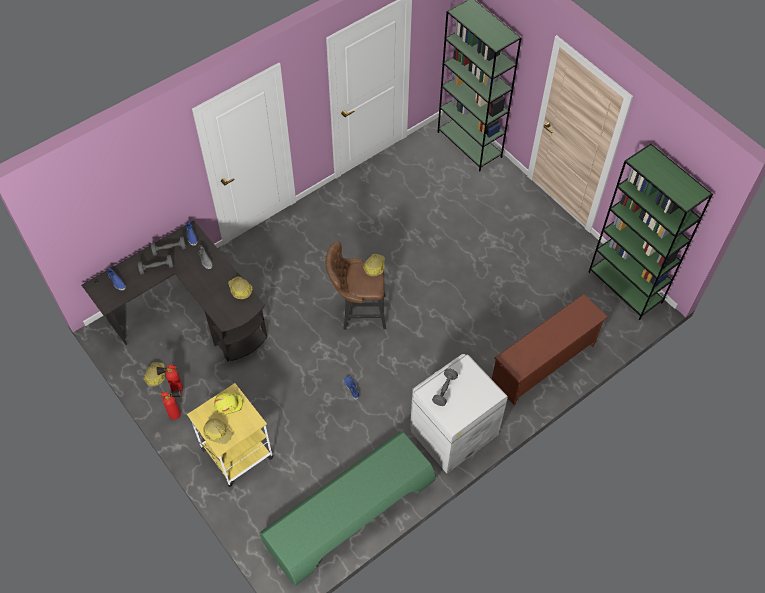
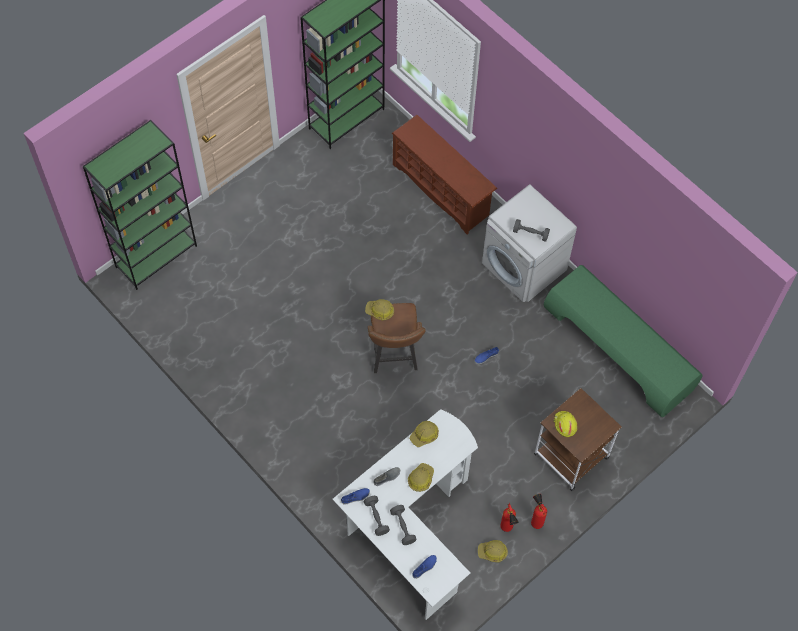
camera: 95 degrees left, 5 degrees up
(192, 313) = (409, 527): black desk -> white desk
(217, 433) = (597, 430): hard hat -> hard hat (420, 479)
(236, 452) = (570, 457): yellow cart -> brown cart

